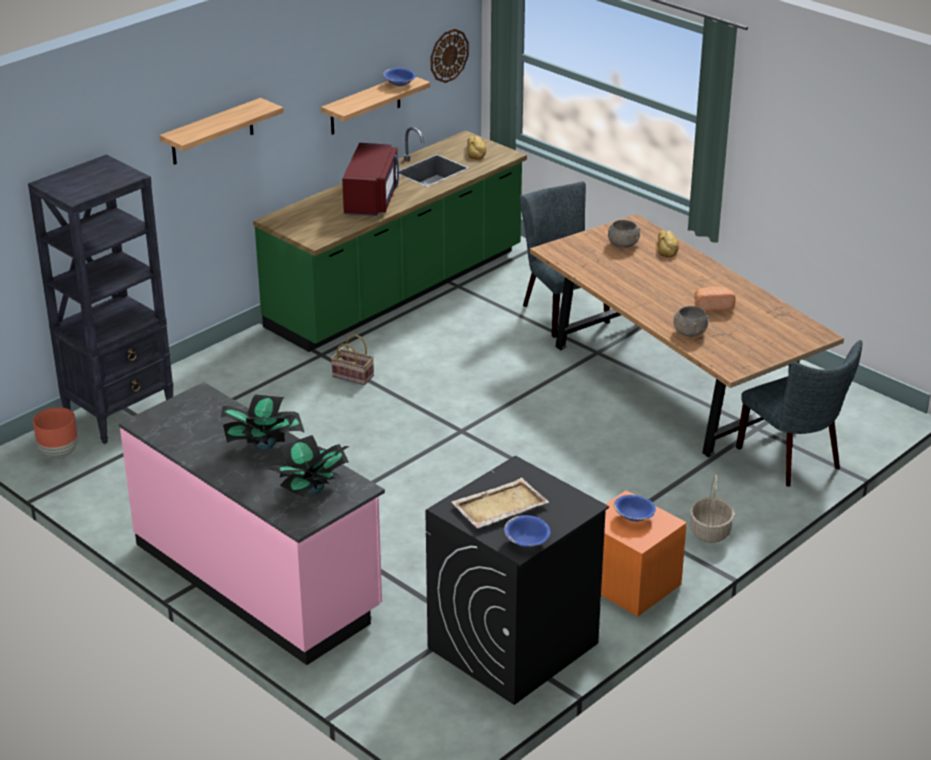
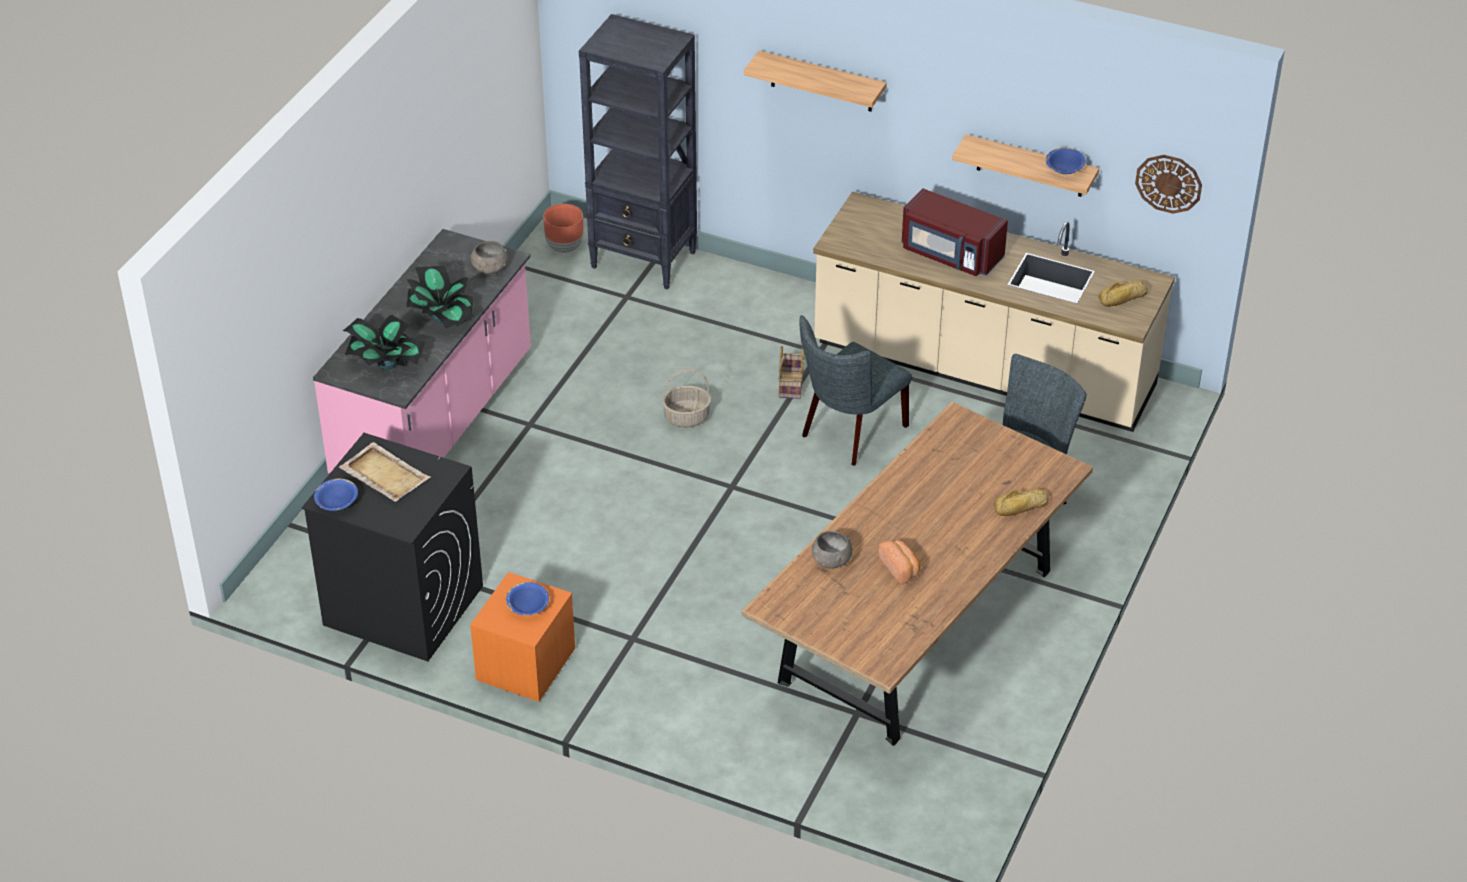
camera: 70 degrees right, 10 degrees up
(372, 199) = (950, 254): red microwave -> red microwave turned 45 degrees clockwise
(397, 290) = (983, 368): green counter -> beige counter
(623, 244) = (1005, 470): grey bowl -> grey bowl (489, 268)
(709, 531) = (640, 708): basket -> basket (687, 417)
(793, 460) = (807, 754): grey chair -> grey chair (849, 433)

